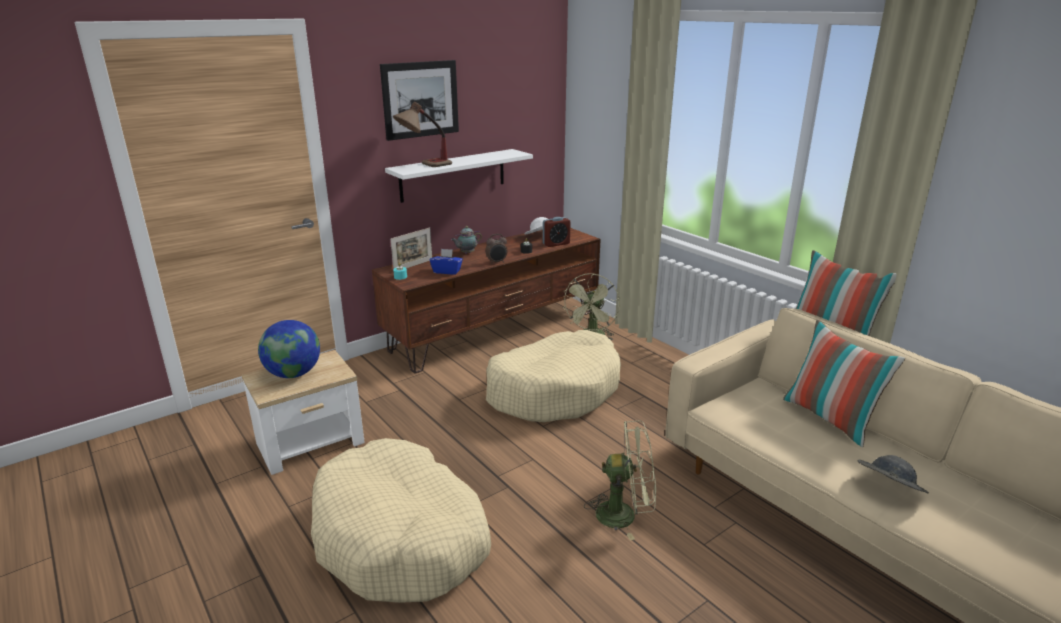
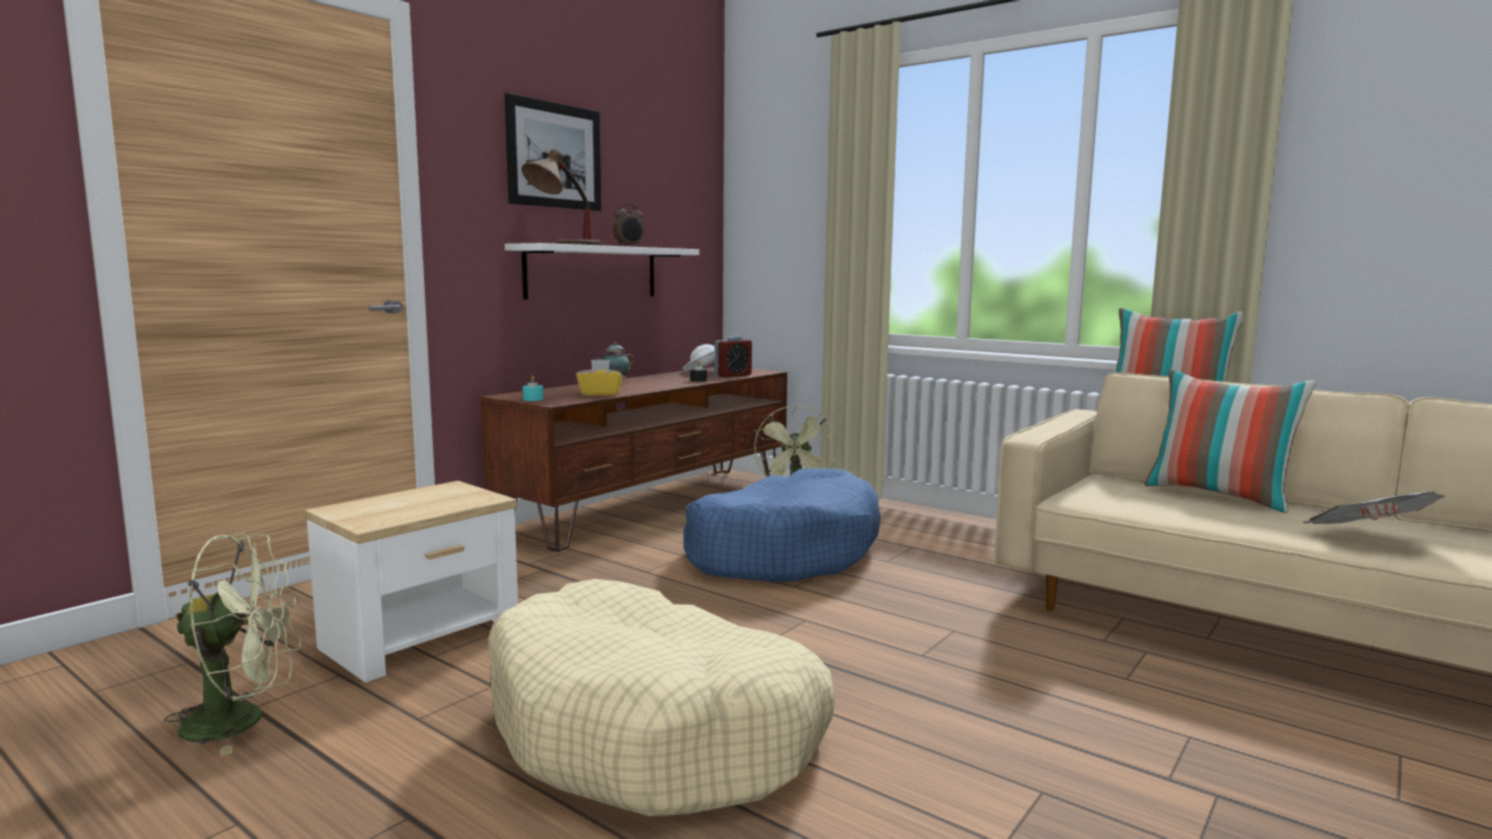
camera: 15 degrees left, 15 degrees down
(293, 374) = (403, 503): globe -> none
(413, 265) = (543, 392): picture frame -> none
(447, 271) = (600, 394): blue tissue box -> yellow tissue box
(497, 262) = (666, 387): alarm clock -> alarm clock (629, 246)
(554, 390) = (783, 552): beige dog bed -> blue dog bed
(624, 514) = (988, 661): green fan -> green fan (242, 721)
(887, 489) = (1366, 539): grey hat -> newspaper

